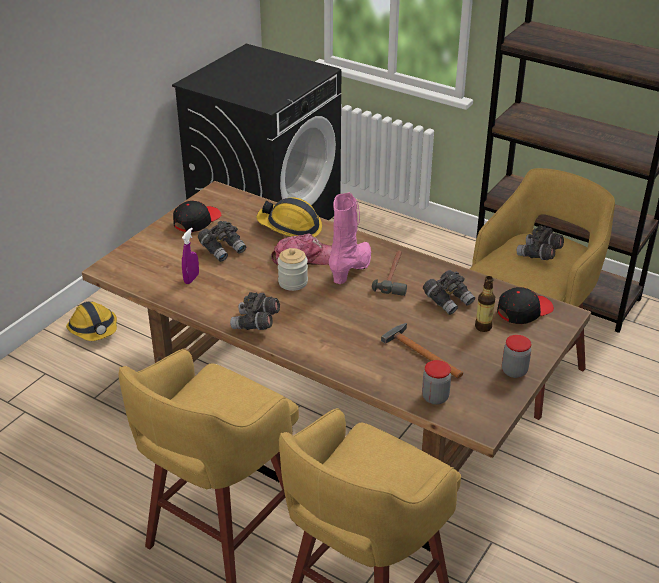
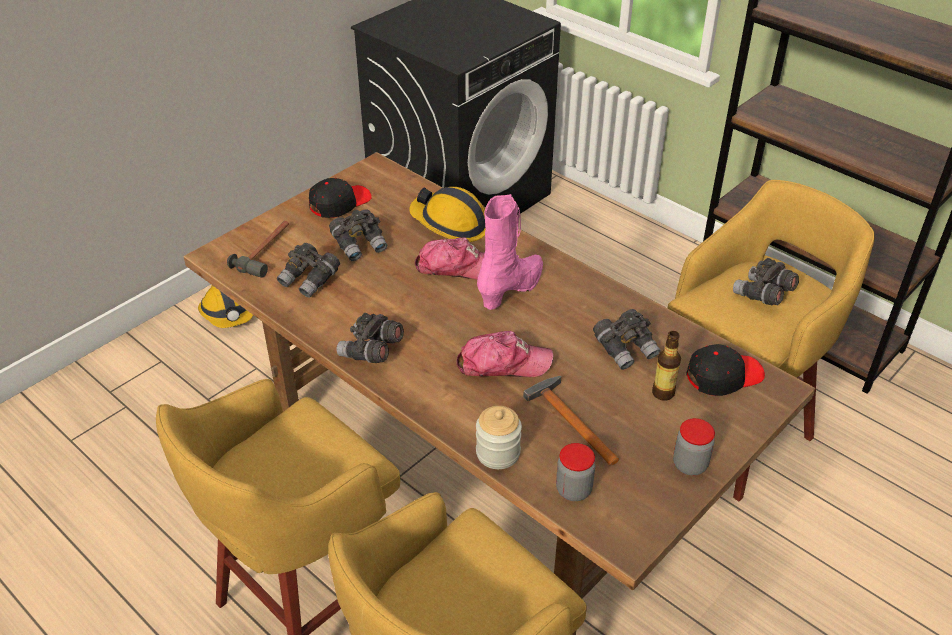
camera: 10 degrees right, 5 degrees up
(191, 279) = (310, 280): purple spray bottle -> grey binoculars
(293, 282) = (433, 299): jar -> jar (498, 453)
(359, 320) = (503, 363): none -> cap
(394, 276) = (564, 305): hammer -> hammer (266, 251)

